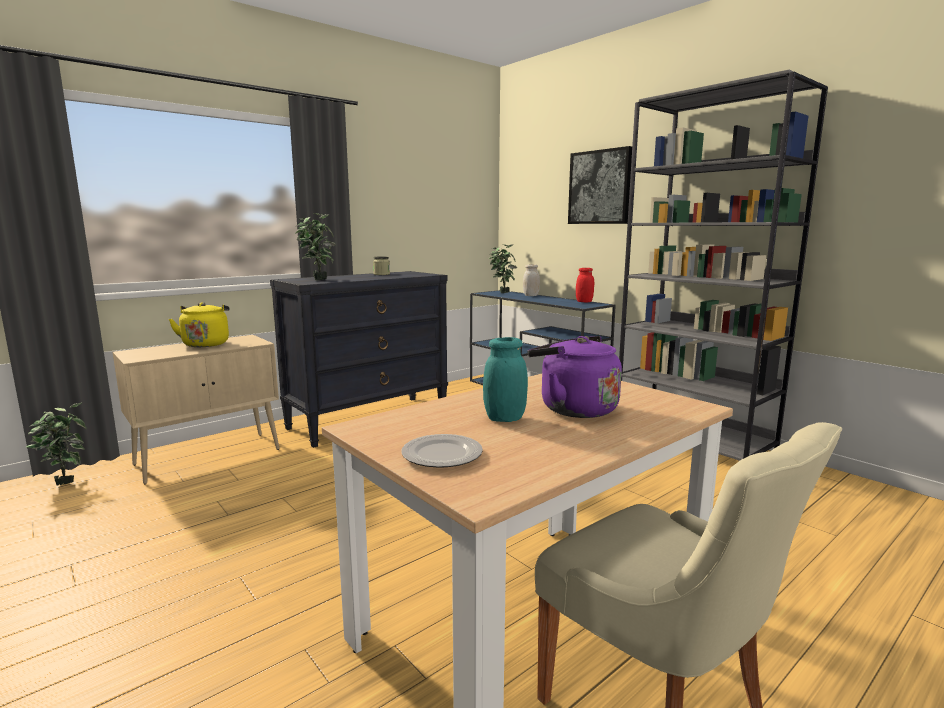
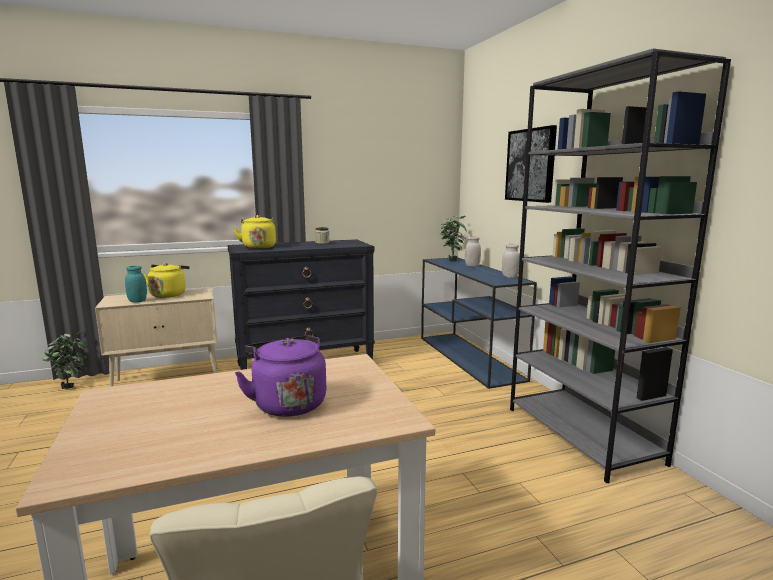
camera: 20 degrees right, 0 degrees up
(317, 279) = (258, 247): potted plant -> yellow kettle
(441, 455) = (108, 434): plate -> none
(504, 418) = (216, 404): turquoise jar -> turquoise jar (137, 301)
(584, 302) = (510, 277): red jar -> white jar

